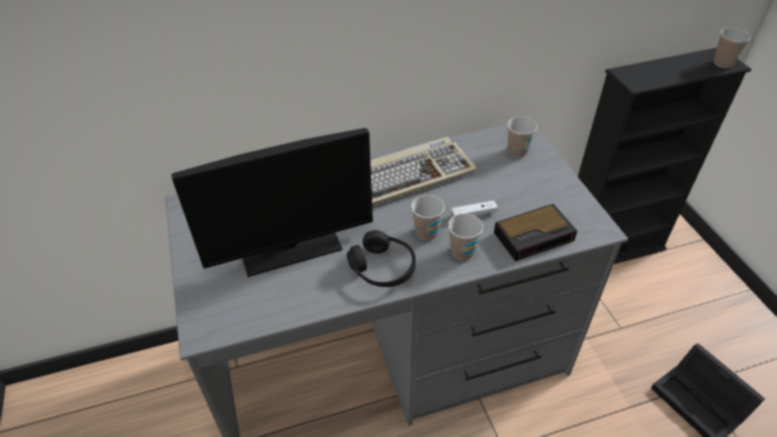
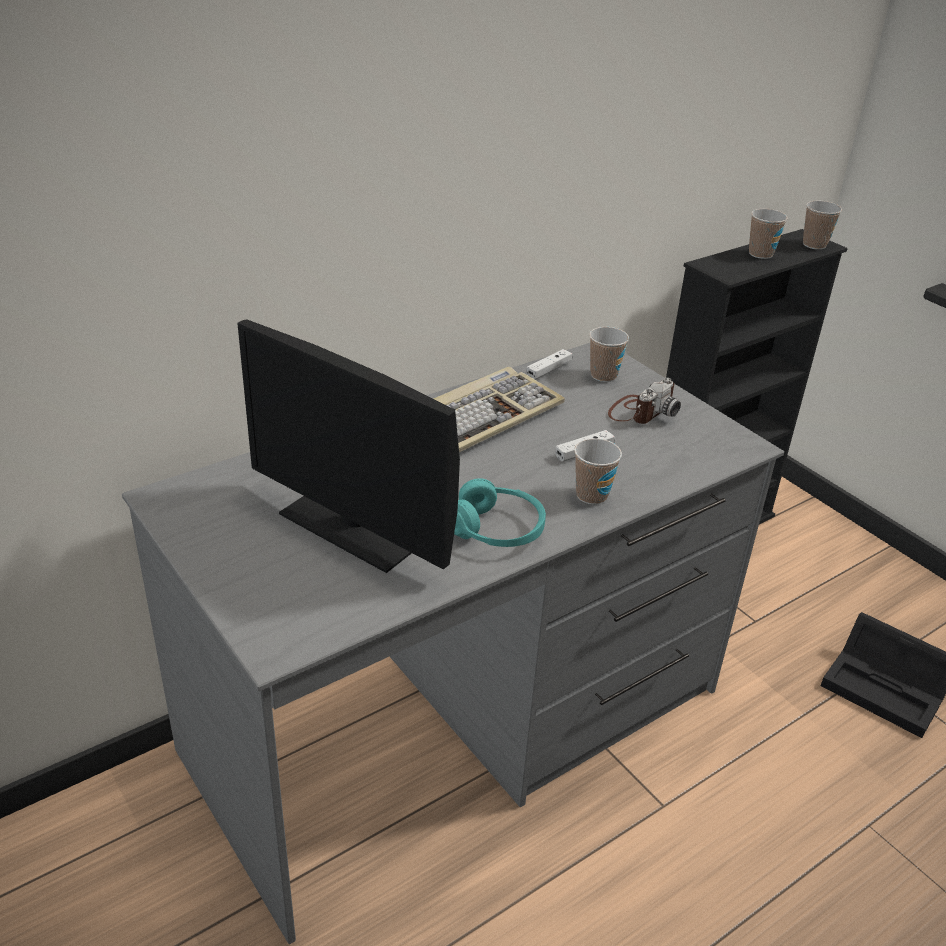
camera: 20 degrees left, 10 degrees down
(290, 247) = (353, 527): monitor -> monitor turned 75 degrees clockwise
(383, 268) = (496, 530): black headphones -> turquoise headphones
(426, 232) = (533, 481): cup -> cup (760, 254)
(479, 141) = (548, 370): none -> white game controller
(531, 186) = (641, 411): none -> camera
(535, 236) = (673, 464): alarm clock -> none

